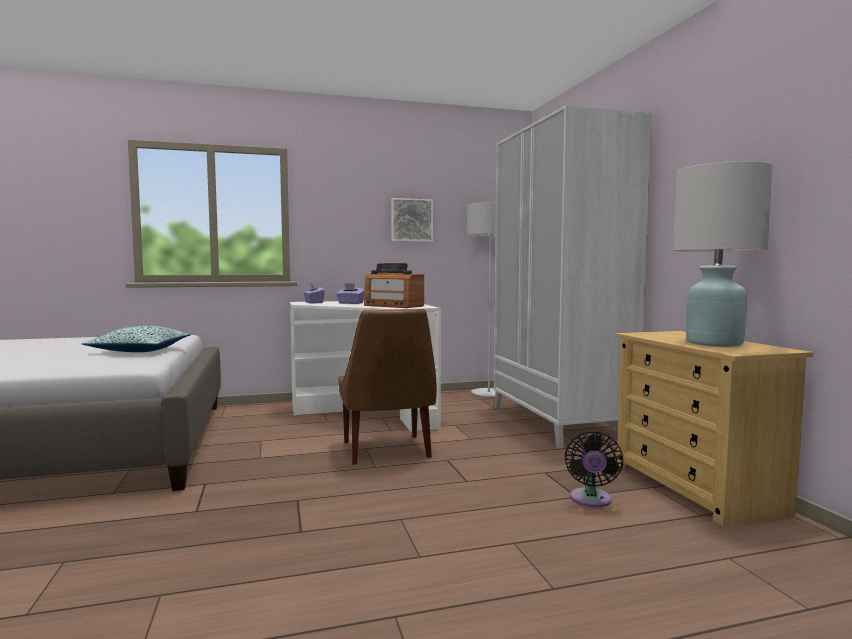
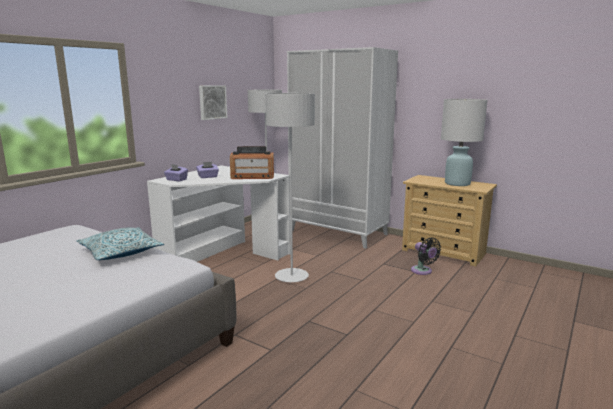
camera: 40 degrees left, 10 degrees up
(387, 451) = (291, 277): brown chair -> grey floor lamp

